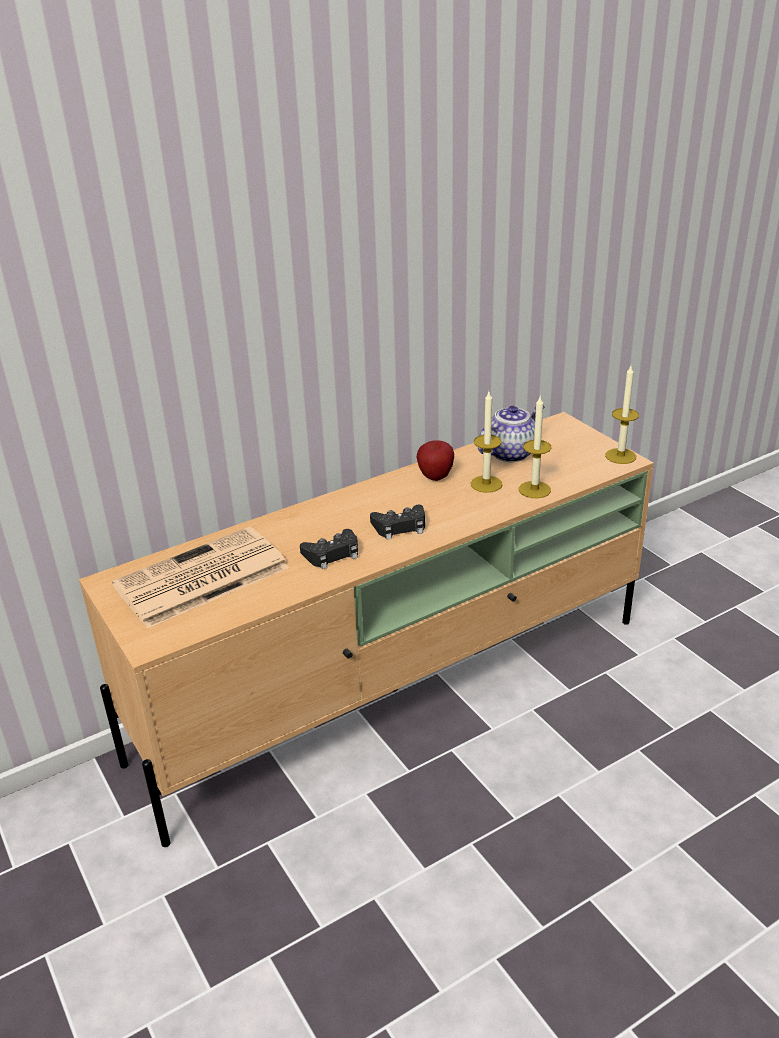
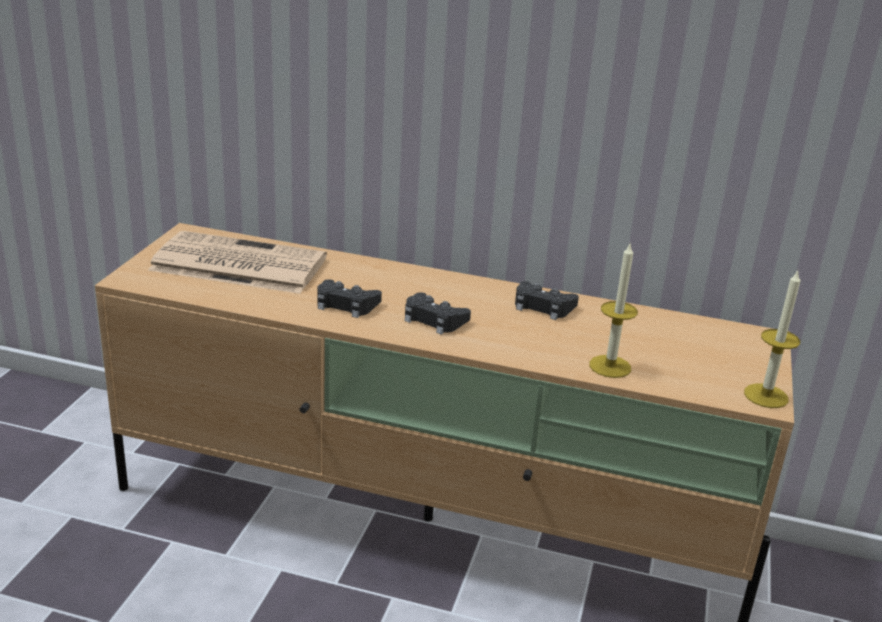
camera: 45 degrees right, 5 degrees down
(435, 477) = (542, 306): apple -> black game controller
(486, 484) = (575, 336): candle -> none
(510, 453) = (653, 329): teapot -> none

